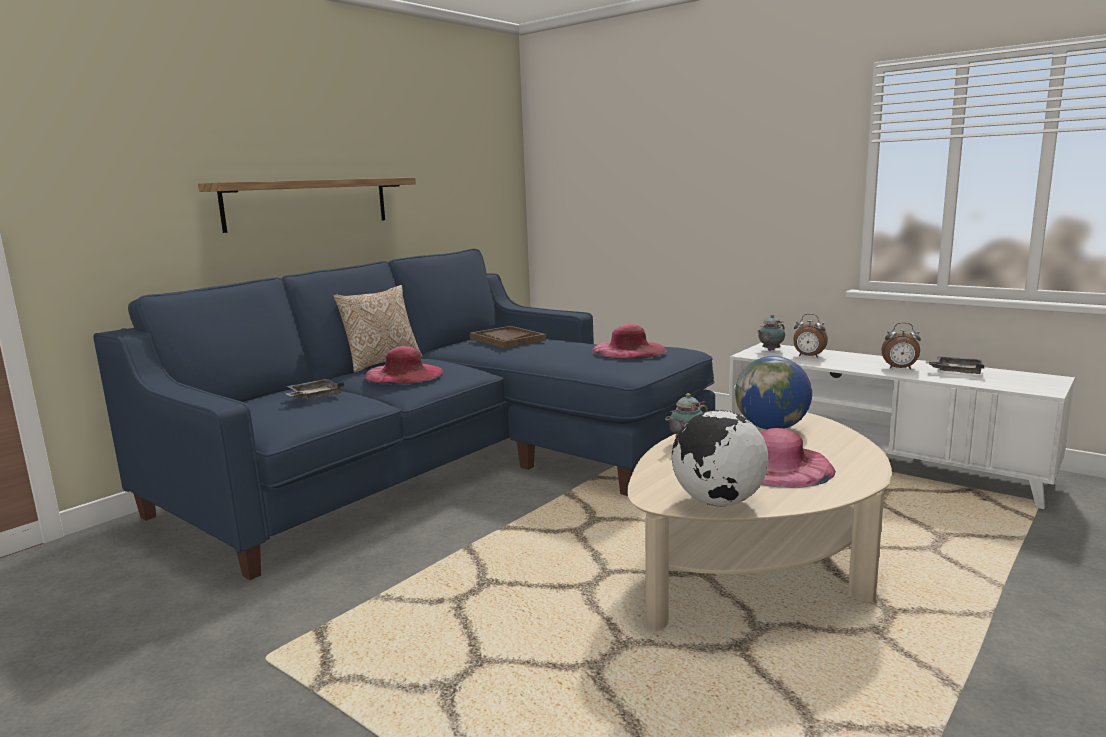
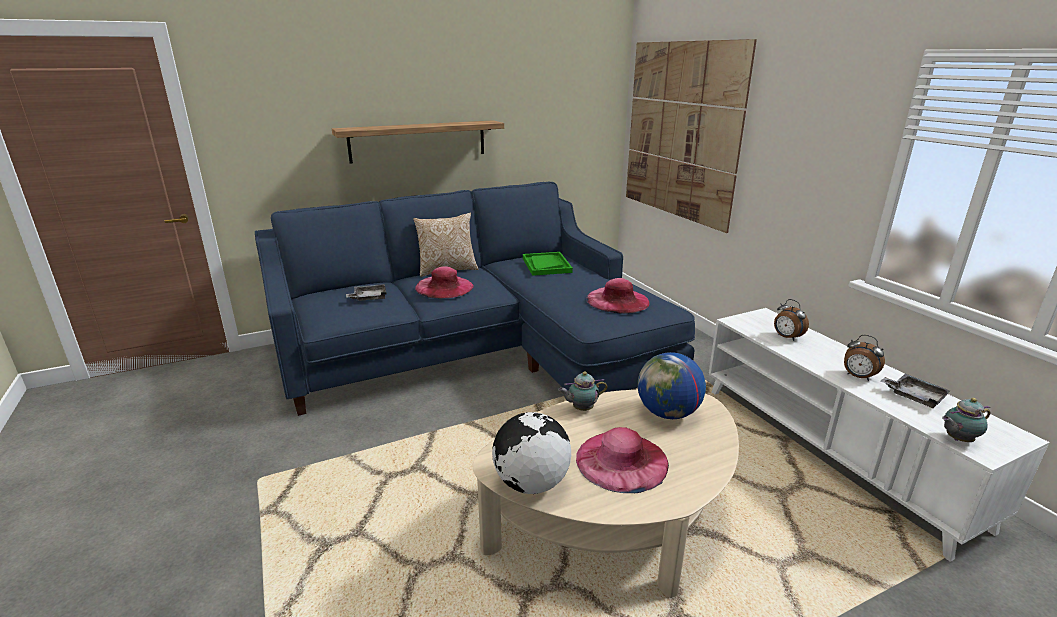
camera: 25 degrees right, 10 degrees up
(507, 339) = (546, 265): brown tray -> green tray
(608, 182) = (681, 131): none -> picture
(770, 350) = (760, 320): teapot -> teapot (957, 439)

